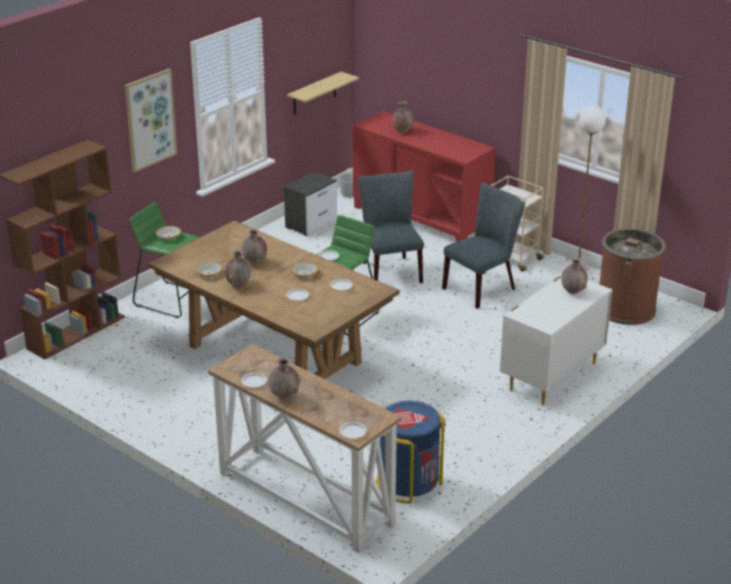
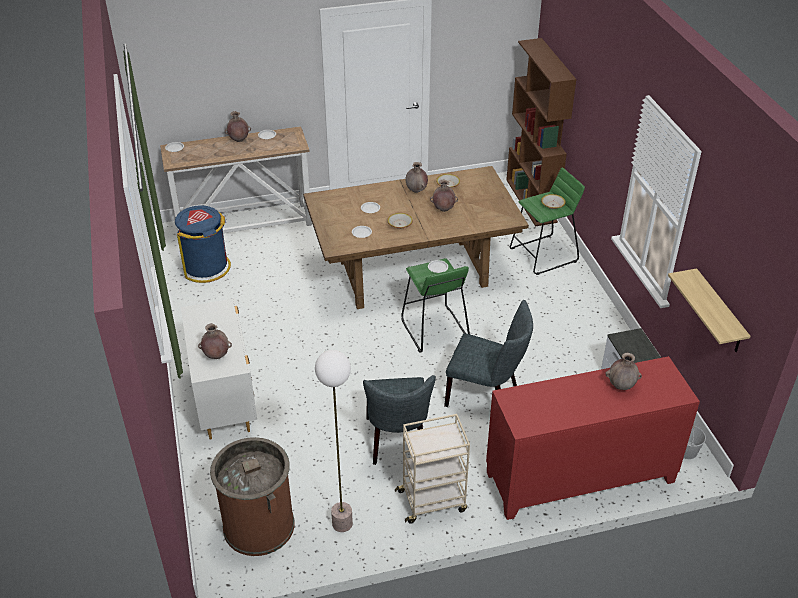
camera: 125 degrees right, 10 degrees up
(150, 120) = (609, 122): picture -> none

